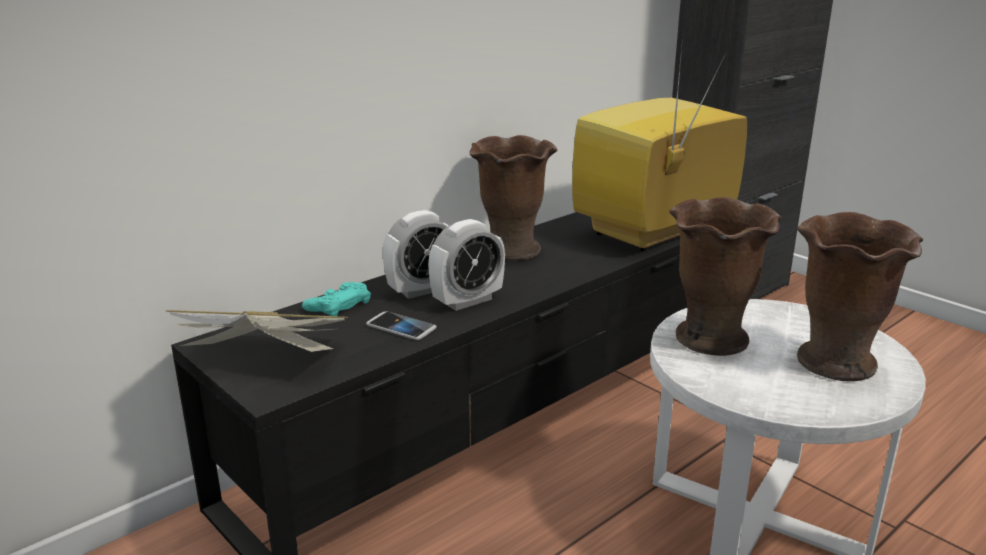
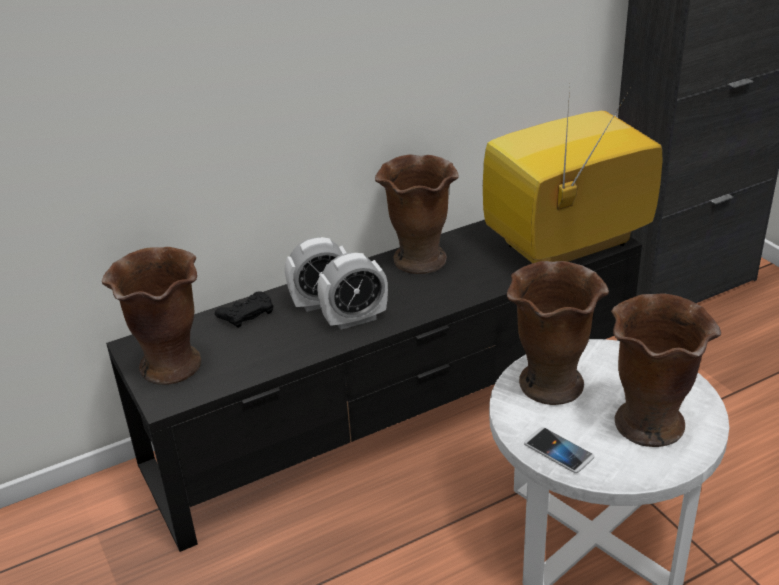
camera: 15 degrees right, 10 degrees up
(264, 359) = (170, 366): book -> brown vase
(338, 305) = (246, 313): turquoise game controller -> black game controller
(401, 327) = (288, 344): phone -> phone (558, 451)

